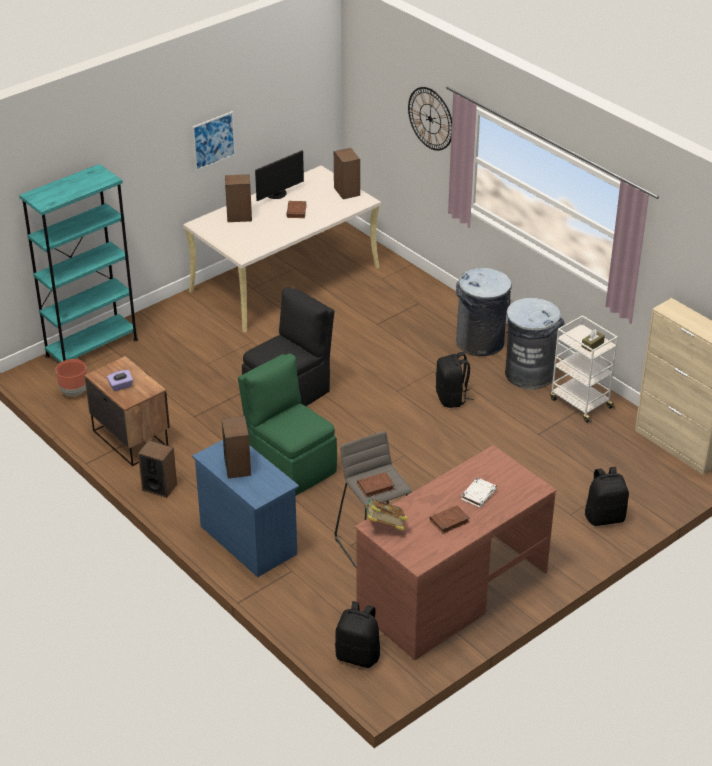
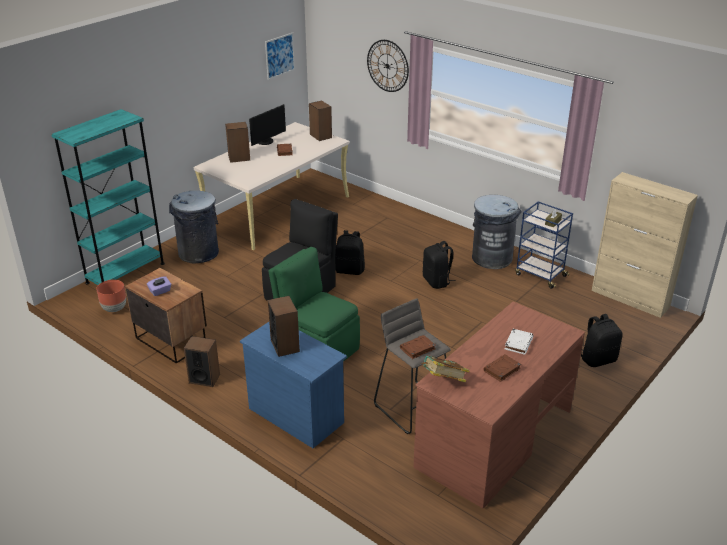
camera: 10 degrees left, 5 degrees down
(213, 140) = (213, 95): picture -> picture (279, 55)
(358, 655) = (428, 511): black backpack -> black backpack (350, 270)
(480, 342) = (445, 240): grey trash can -> grey trash can (199, 253)
(580, 403) = (540, 275): white cart -> blue cart

